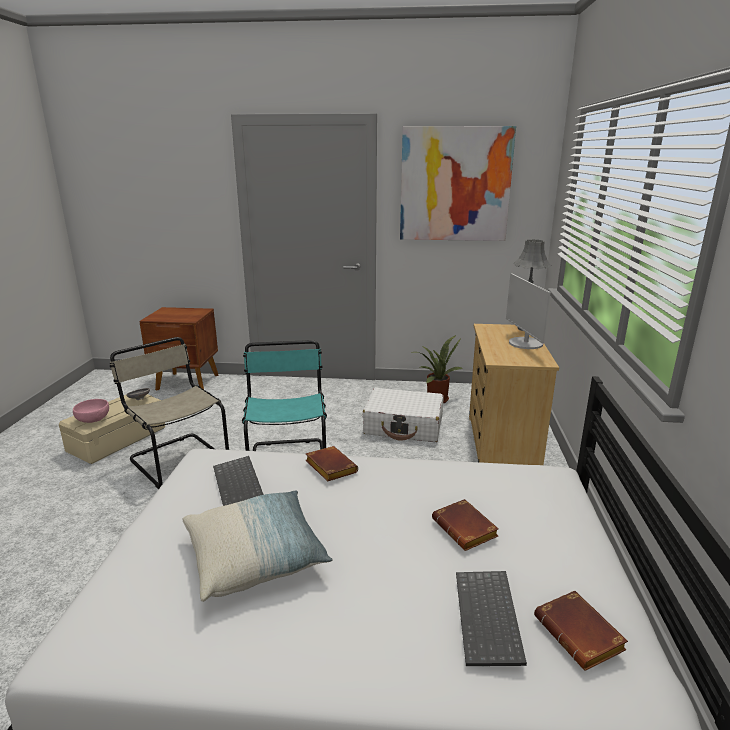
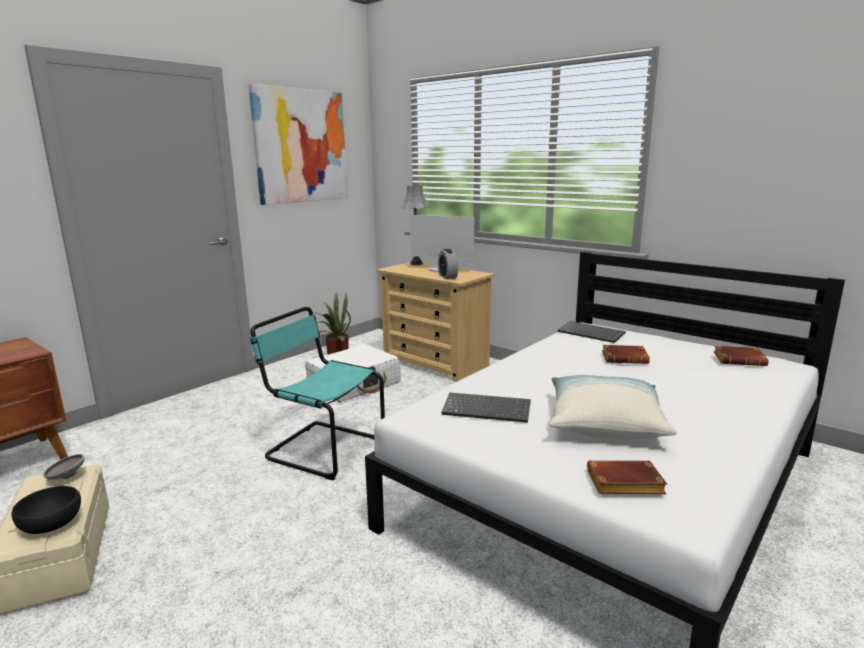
camera: 55 degrees left, 5 degrees down
(93, 418) = (50, 523): pink bowl -> black bowl
(177, 459) = (204, 514): beige chair -> none
(329, 467) = (500, 374): brown book -> brown book (623, 484)
(489, 619) = (718, 373): keyboard -> keyboard (592, 333)
(500, 353) = (448, 277): none -> alarm clock

